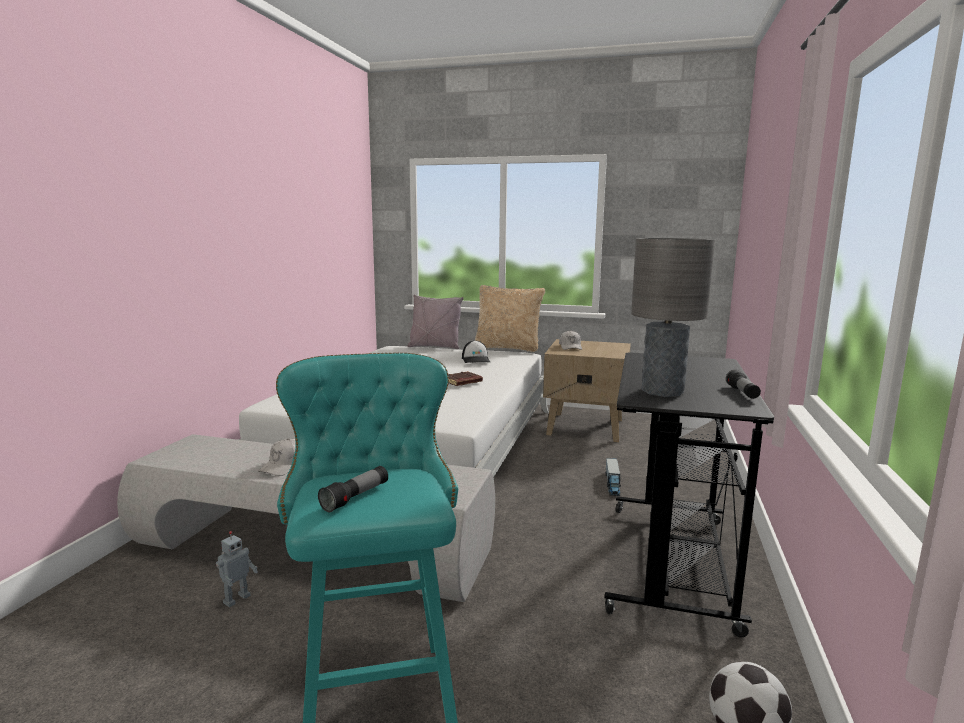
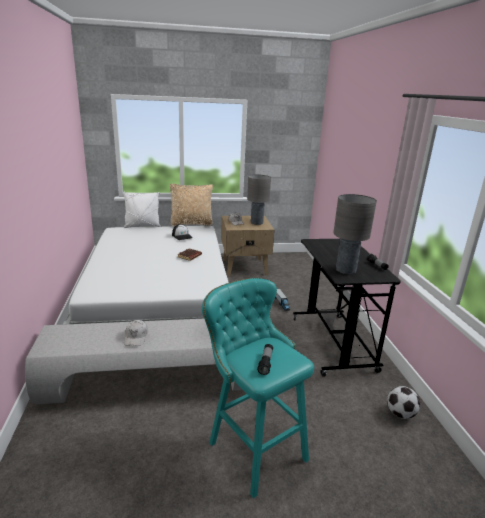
camera: 25 degrees left, 10 degrees up
(236, 599) = (136, 421): toy robot -> none
(434, 347) = (142, 226): purple pillow -> white pillow
(606, 350) = (257, 223): none -> grey table lamp

